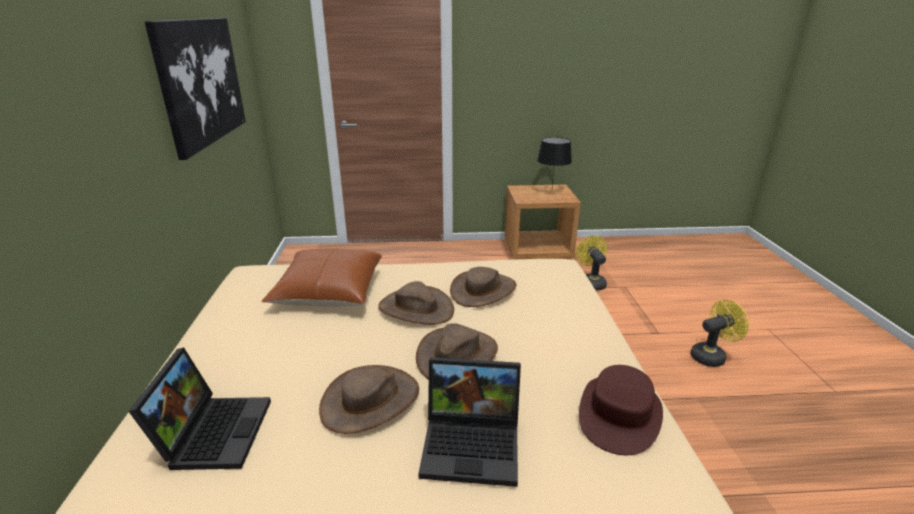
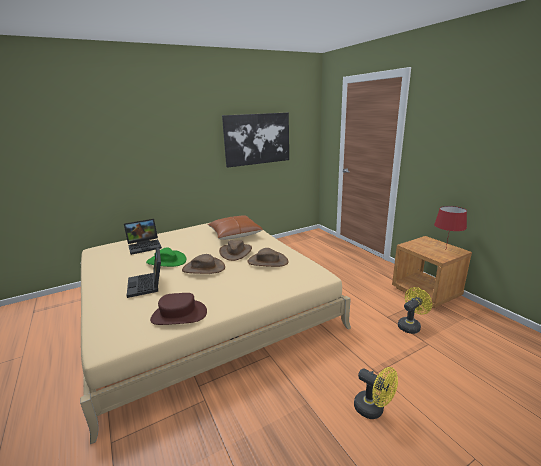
camera: 65 degrees right, 5 degrees down
(371, 401) = (166, 261): brown hat -> green hat
(551, 190) = (446, 249): black table lamp -> red table lamp

